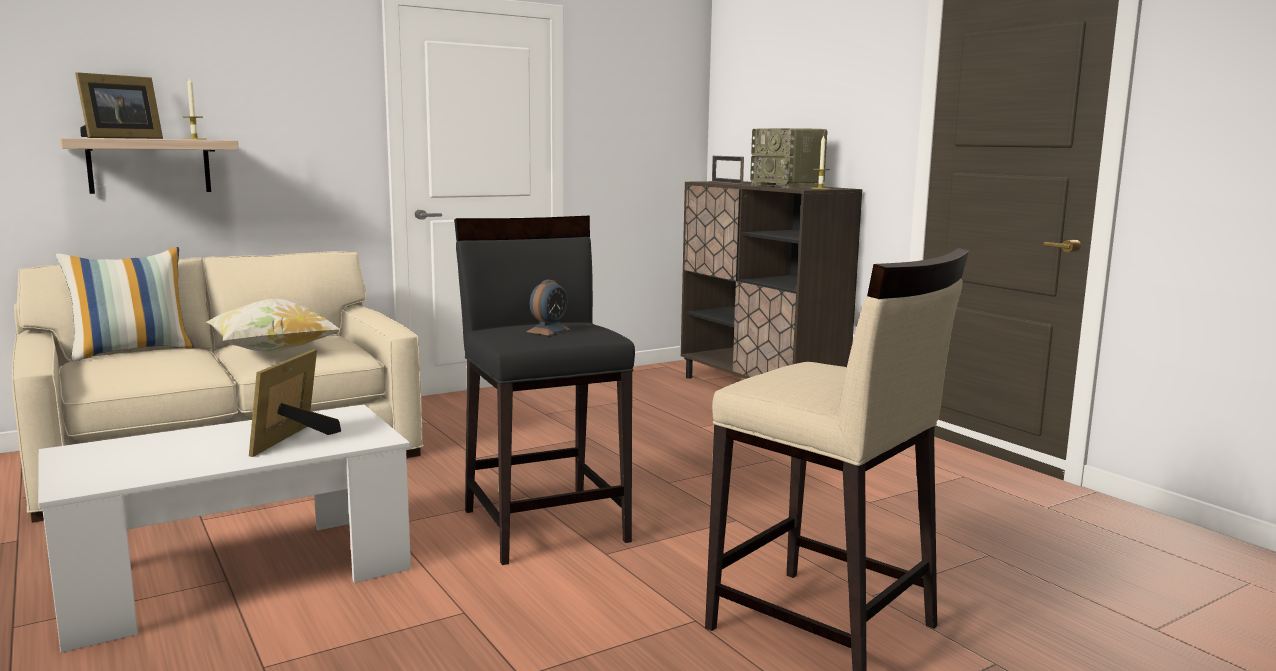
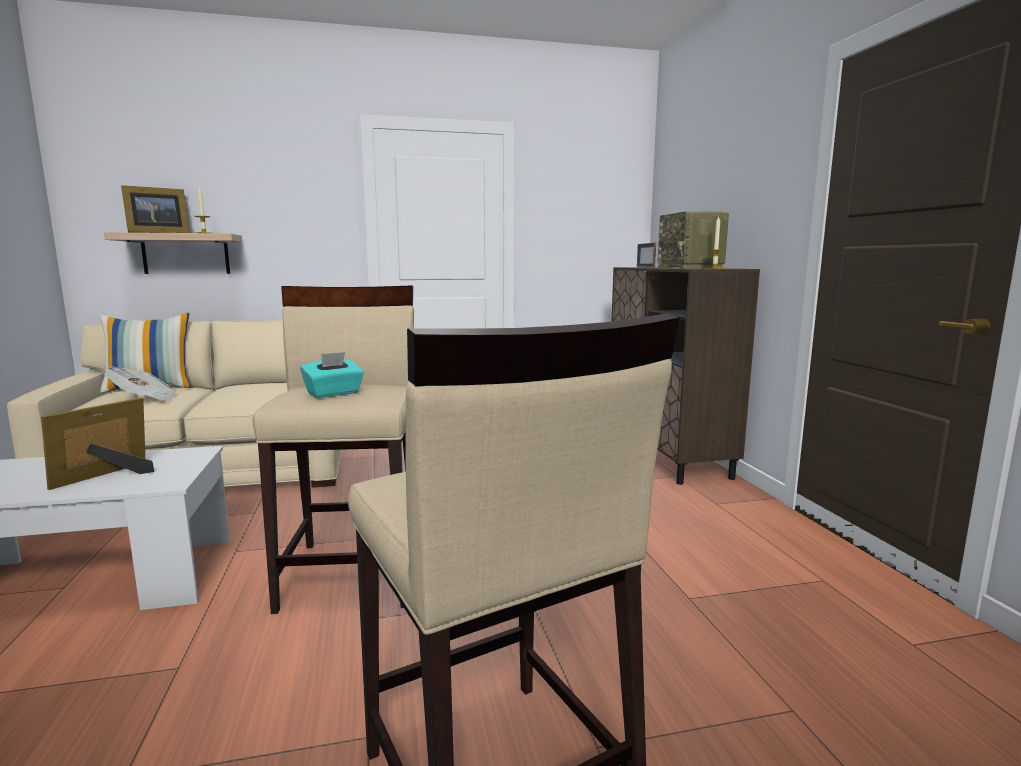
camera: 20 degrees right, 0 degrees up
(164, 365) = (144, 399): none -> newspaper
(273, 352) = (231, 394): pillow -> none
(546, 524) = (354, 572): black stool -> beige stool
(548, 330) = (334, 393): alarm clock -> turquoise tissue box

